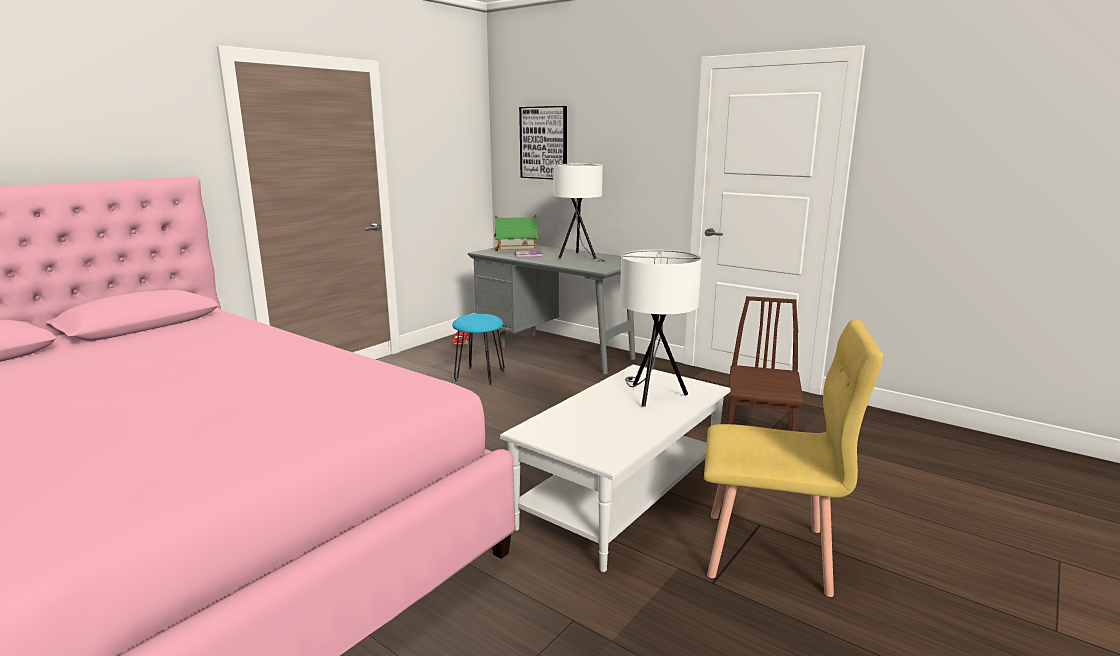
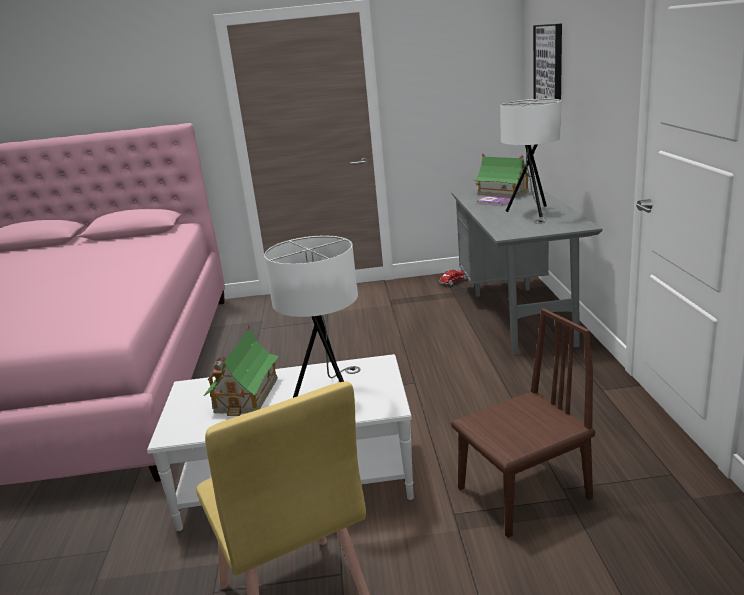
camera: 50 degrees right, 5 degrees up
(479, 376) = (407, 321): turquoise stool -> none
(595, 417) = (246, 395): none -> toy house

